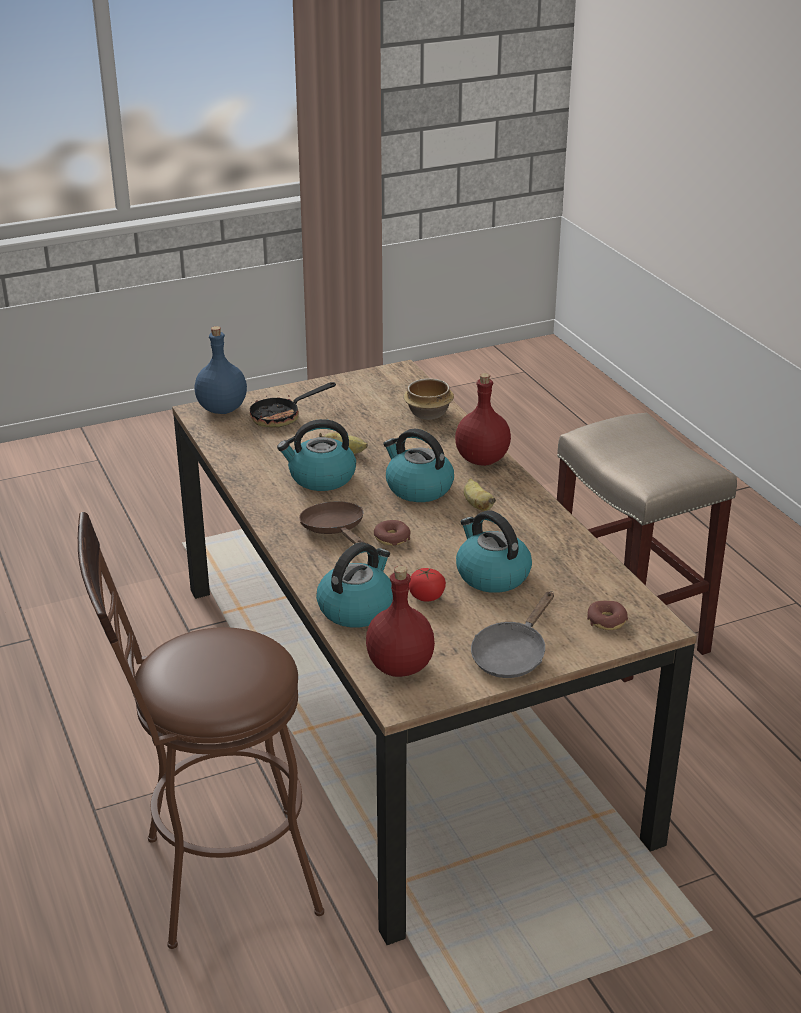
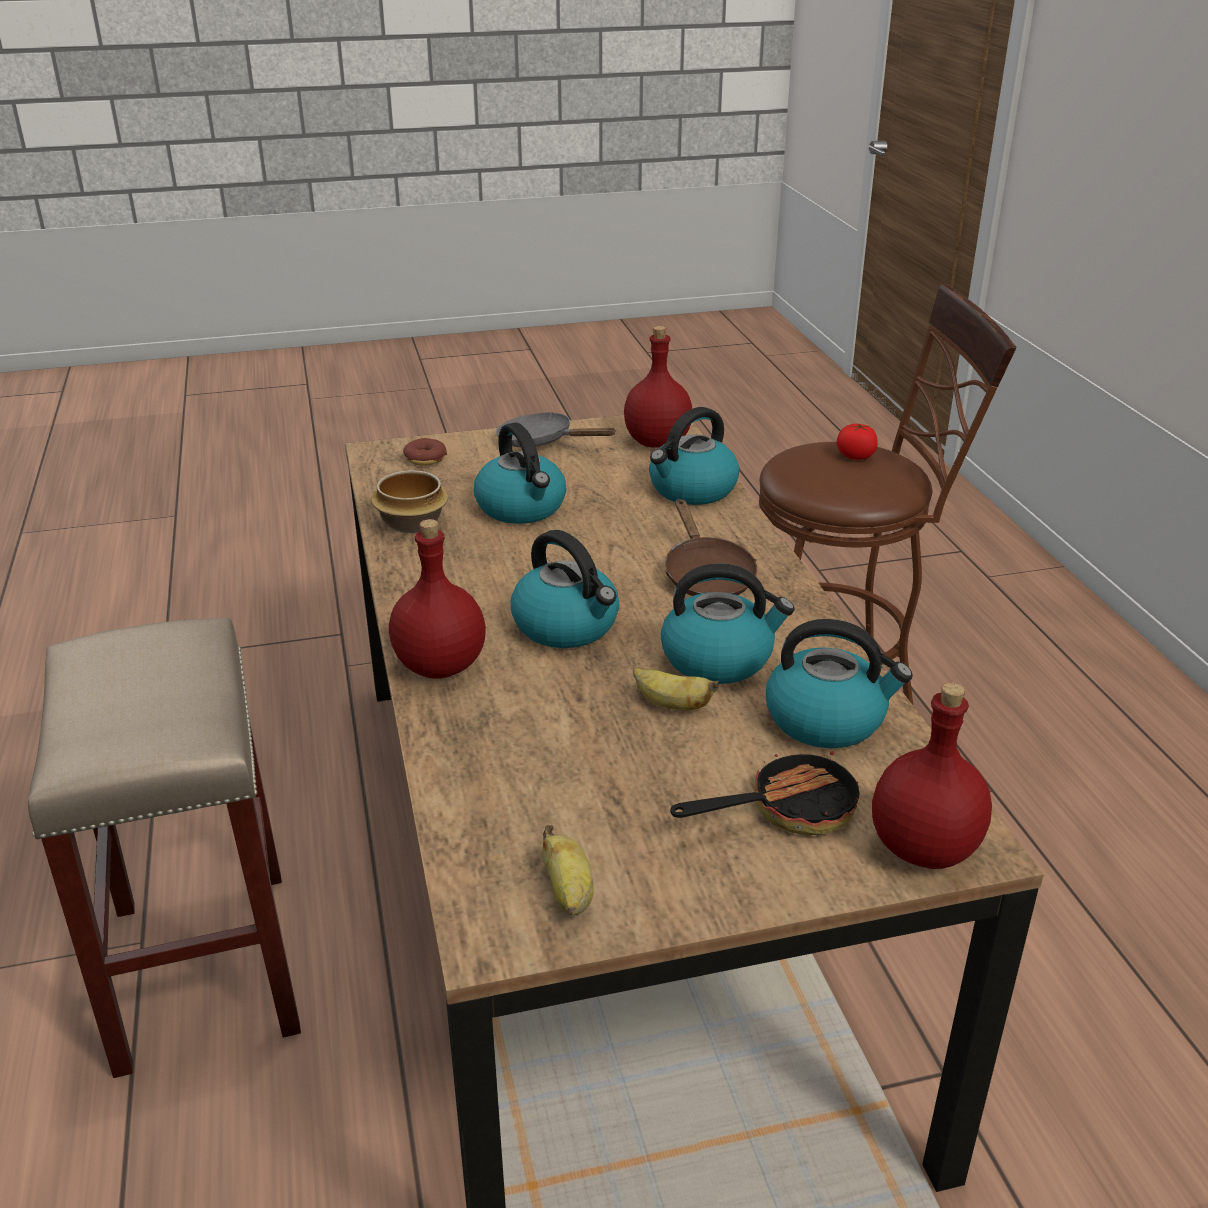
camera: 170 degrees left, 0 degrees up
(221, 408) = (925, 849): blue bottle -> red bottle
(259, 453) = (827, 719): none -> kettle
(391, 538) = (630, 558): donut -> none
(426, 597) = (608, 494): tomato -> tomato (855, 456)
(429, 414) = (483, 782): bowl -> bowl (411, 523)
(477, 505) = (491, 592): banana -> banana (569, 893)
(512, 655) = (542, 442): grey frying pan -> grey frying pan turned 105 degrees counterclockwise

